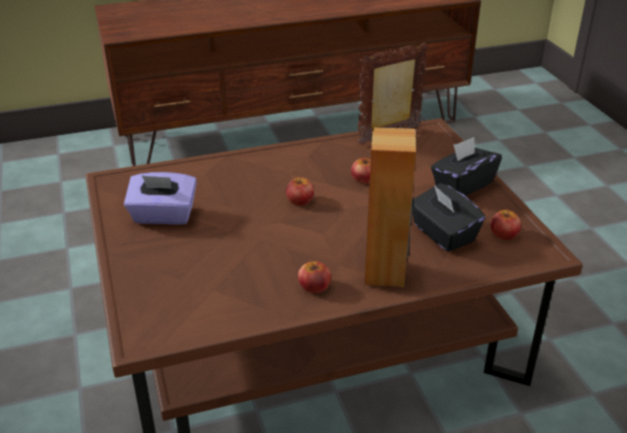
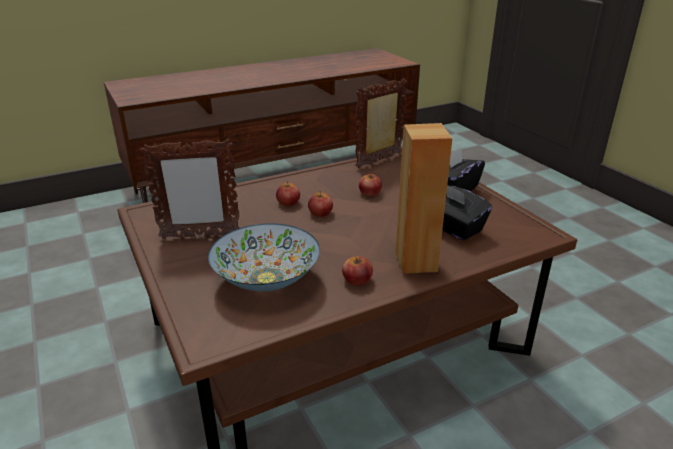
camera: 10 degrees left, 5 degrees down
(163, 216) = (199, 236): purple tissue box -> picture frame
(220, 274) = (267, 279): none -> bowl
(504, 233) = (503, 222): apple -> apple (288, 202)

